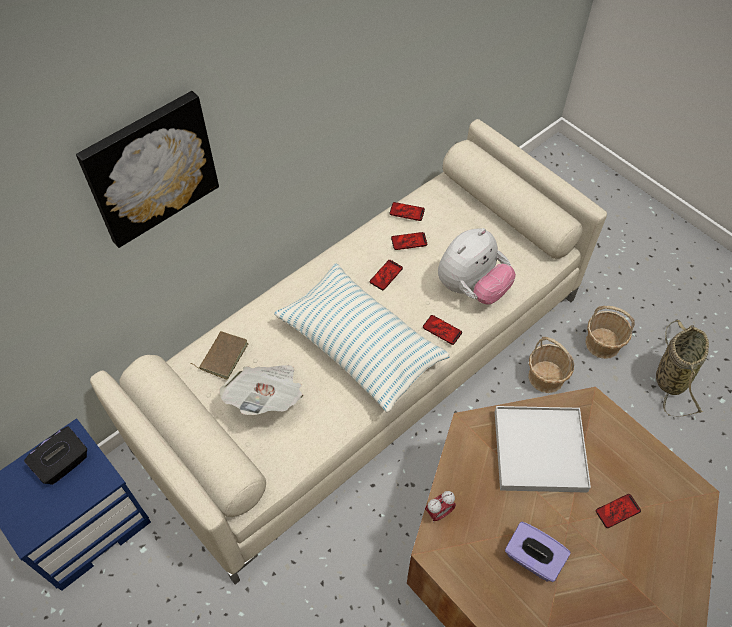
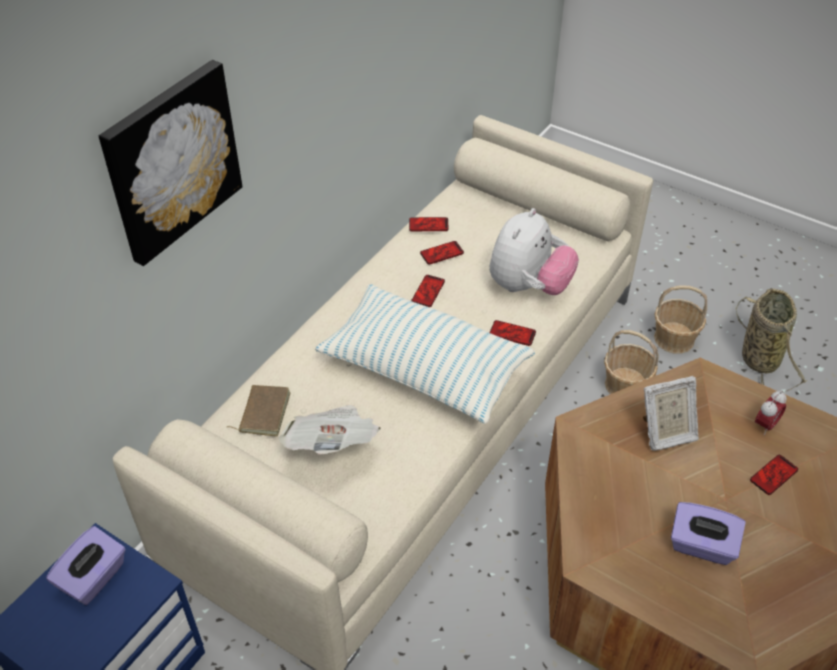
camera: 15 degrees left, 10 degrees down
(63, 464) = (94, 578): black tissue box -> purple tissue box
(439, 513) = (578, 523): alarm clock -> alarm clock (765, 425)
(539, 450) = (665, 433): white tray -> picture frame

